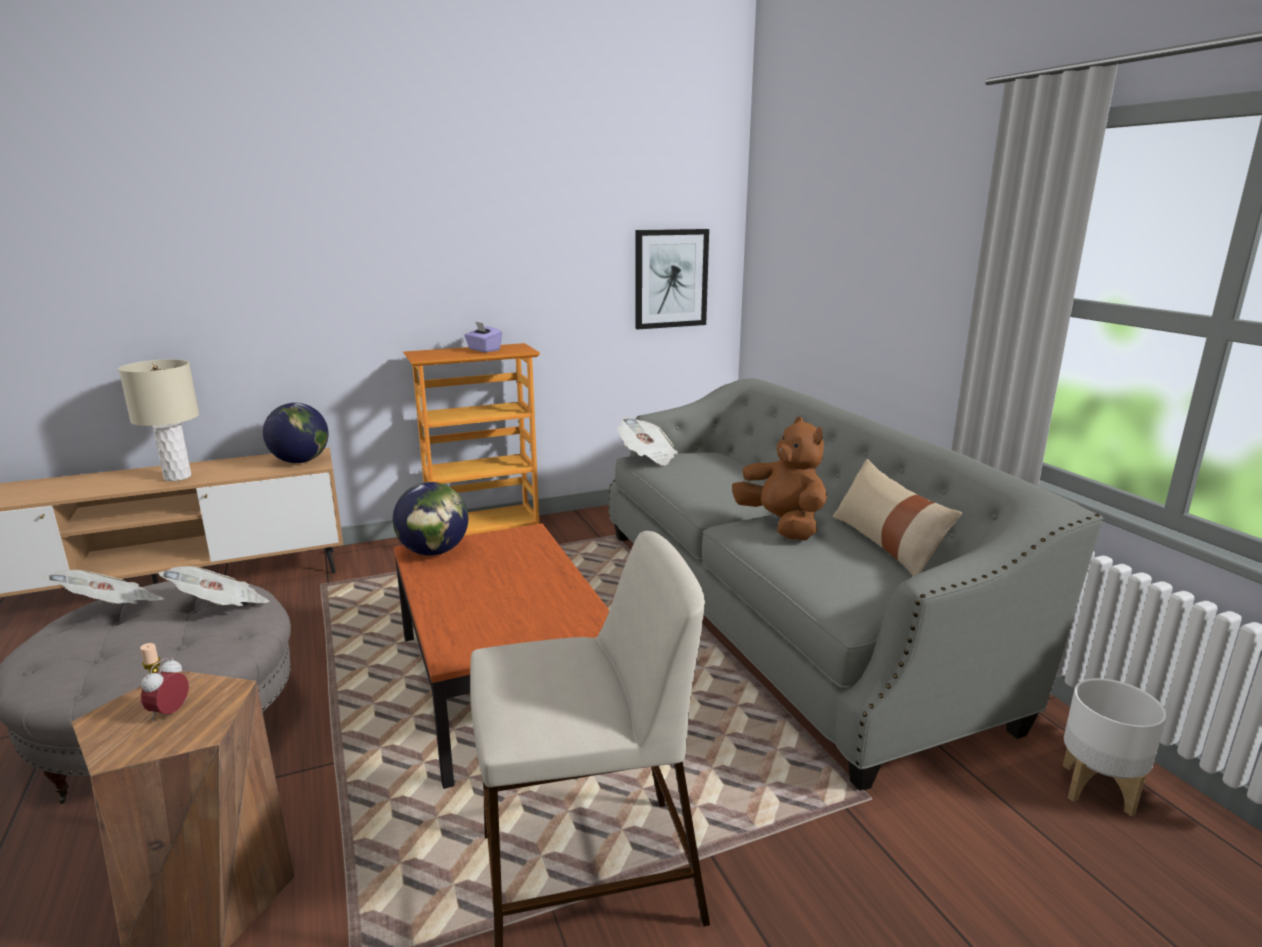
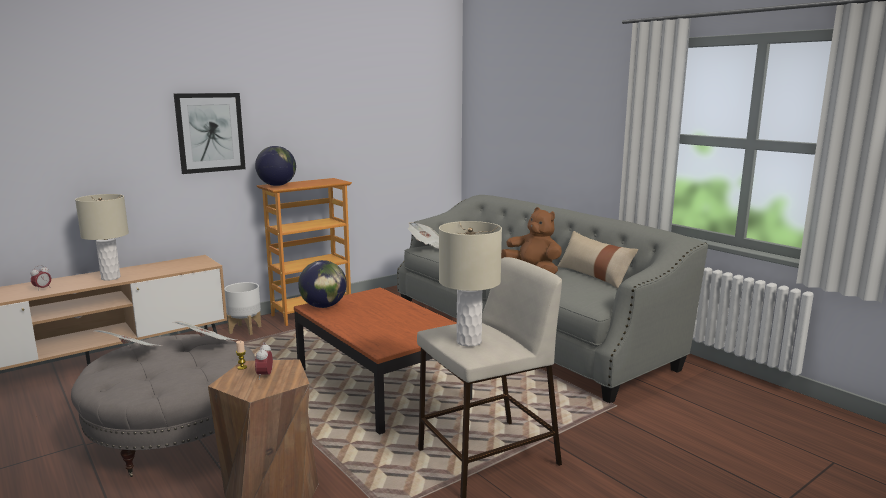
camera: 15 degrees left, 5 degrees down
(82, 487) = (42, 288): none -> alarm clock
(300, 461) = (193, 263): globe -> globe (277, 185)
(483, 350) = (312, 182): purple tissue box -> none
(527, 695) = (468, 341): none -> beige table lamp
(671, 278) = (420, 134): picture -> picture (210, 132)
(1098, 789) = (722, 387): white planter -> white planter (245, 329)

